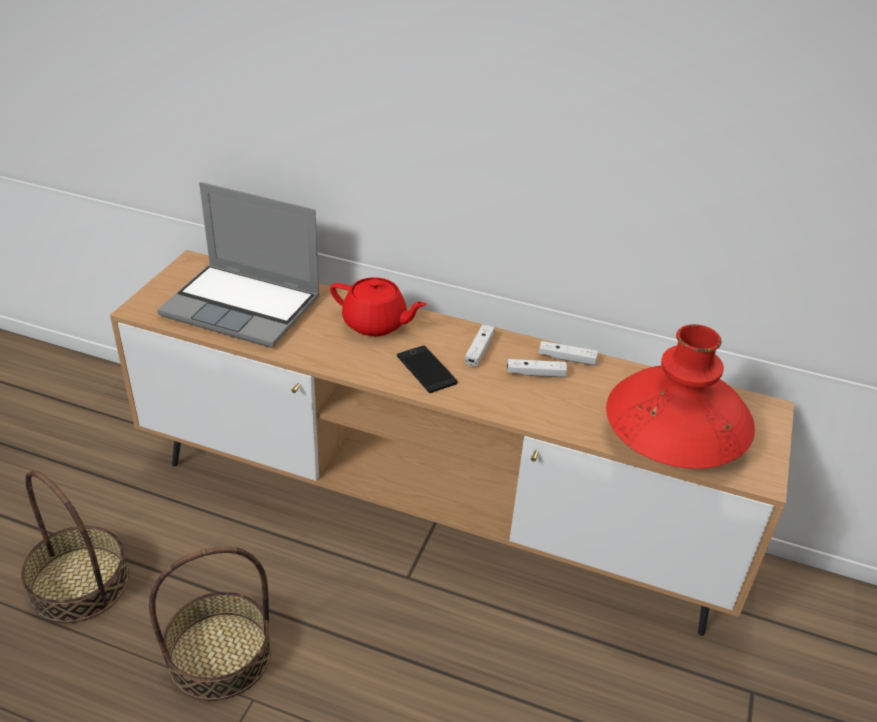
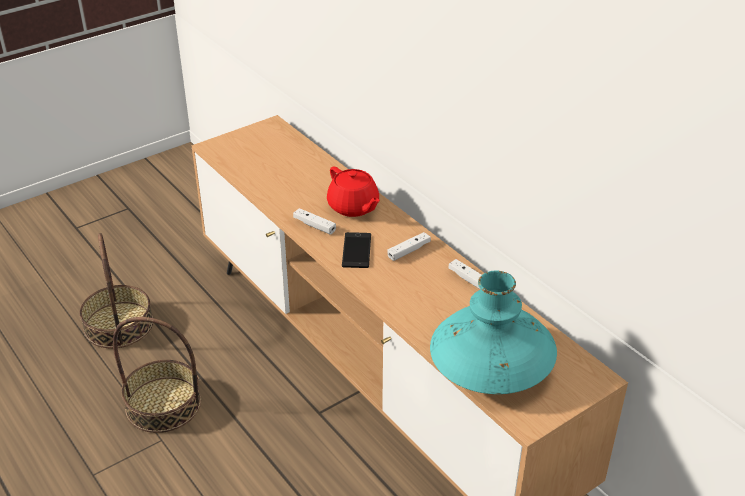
camera: 35 degrees right, 0 degrees up
(244, 307) = (277, 166): laptop -> none
(536, 374) = (433, 282): white game controller -> white game controller (314, 225)
(673, 436) = (491, 365): red vase -> turquoise vase

